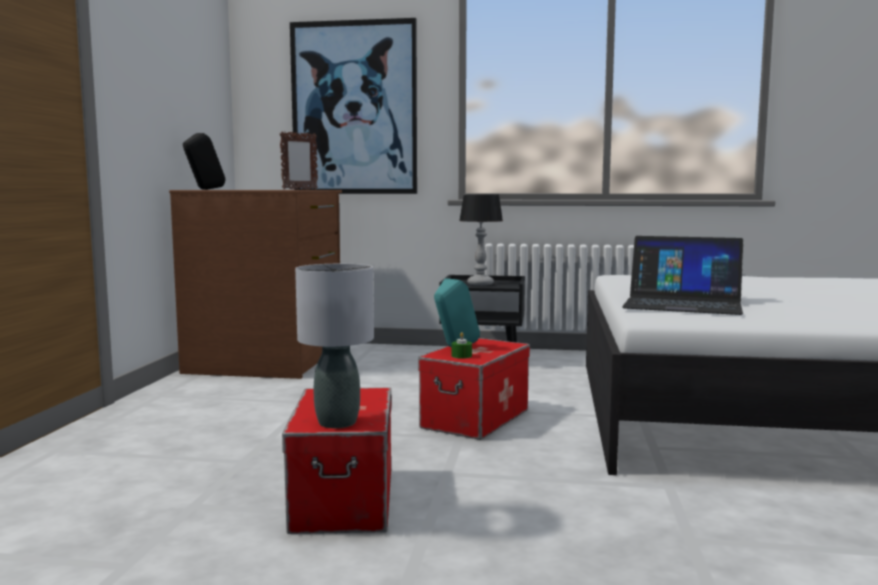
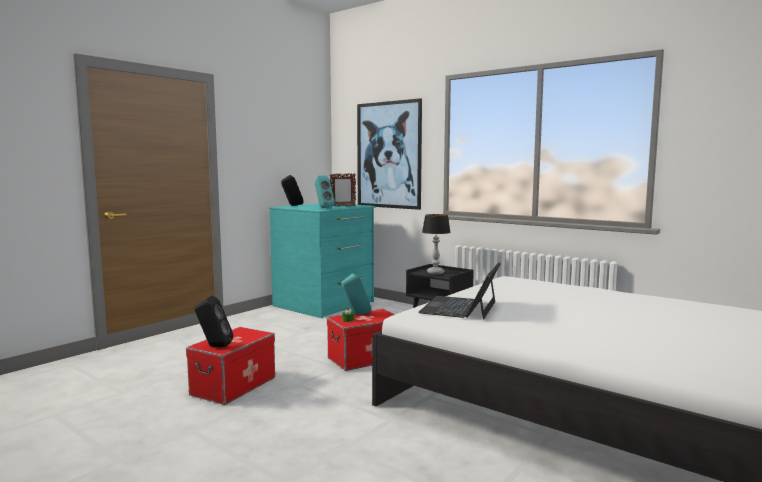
camera: 30 degrees right, 0 degrees up
(269, 360) = (325, 304): brown dresser -> turquoise dresser
(279, 189) = (323, 208): none -> turquoise speaker
(336, 422) = (214, 346): grey table lamp -> black speaker
(683, 304) = (460, 307): laptop -> laptop turned 60 degrees clockwise

